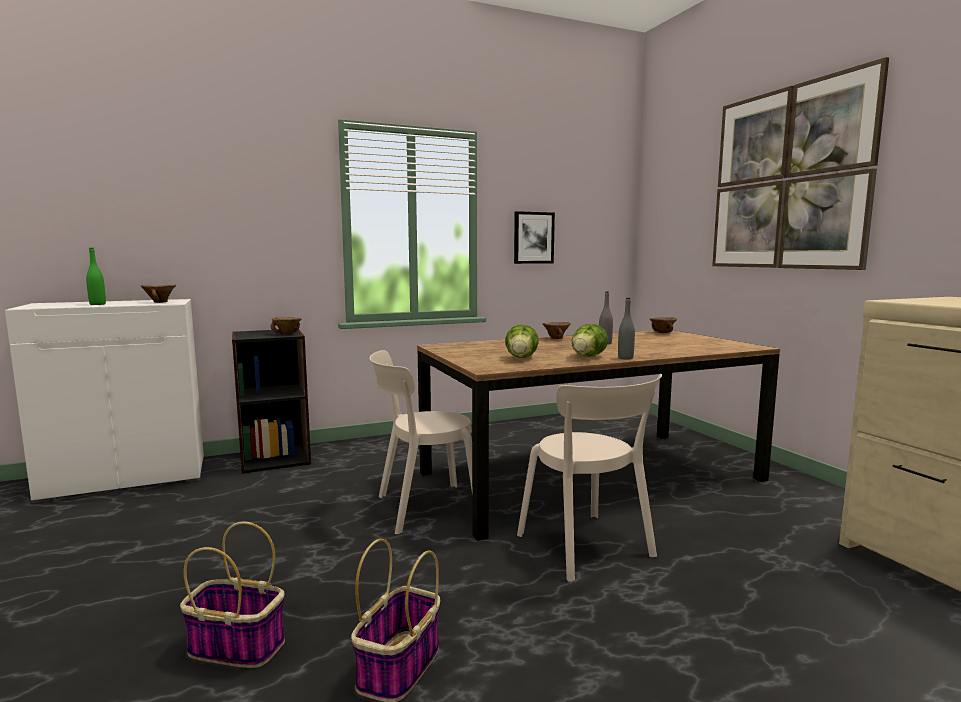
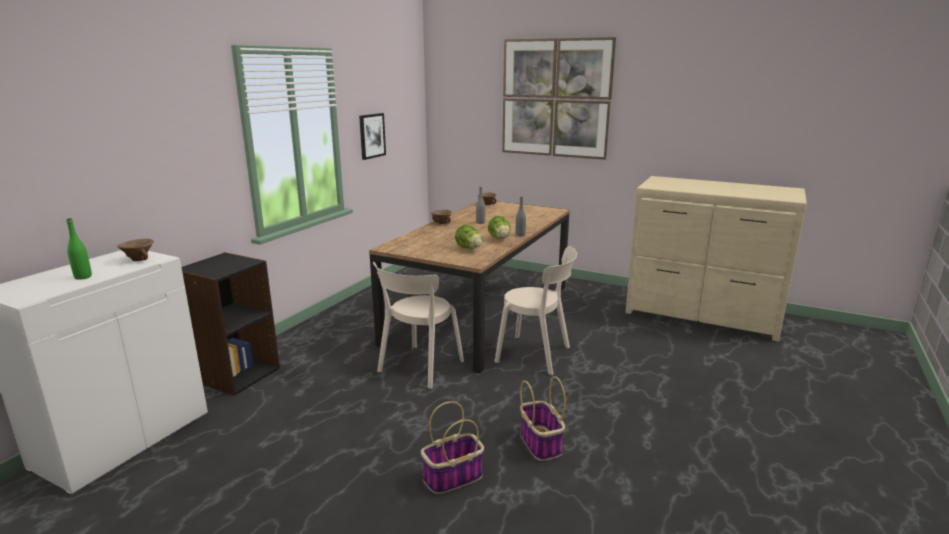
camera: 40 degrees left, 10 degrees up
(287, 334) = (243, 261): brown bowl -> none

